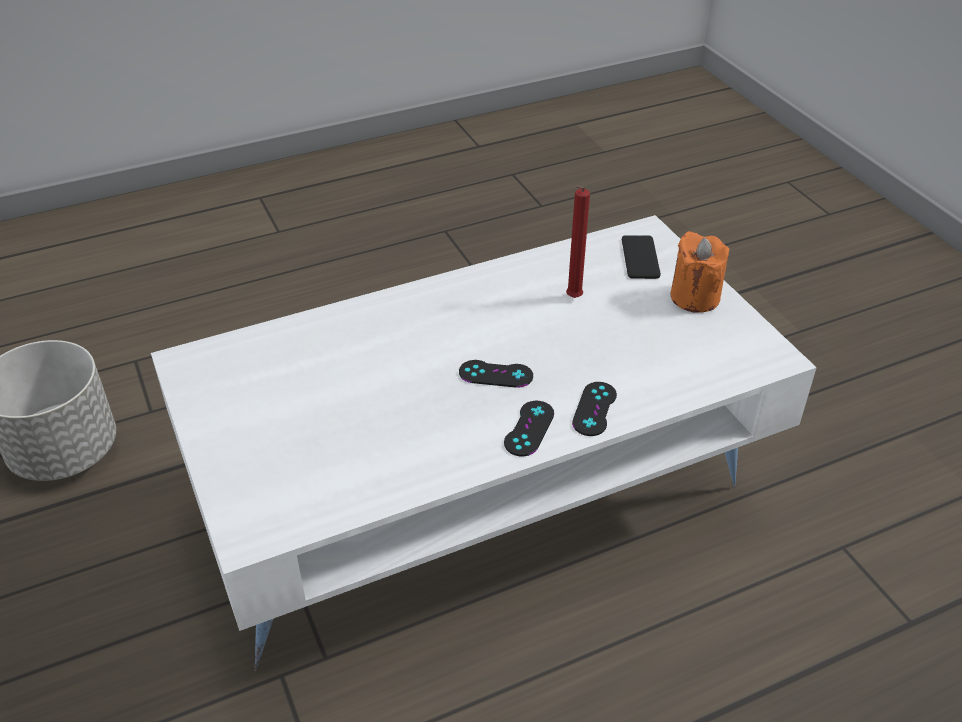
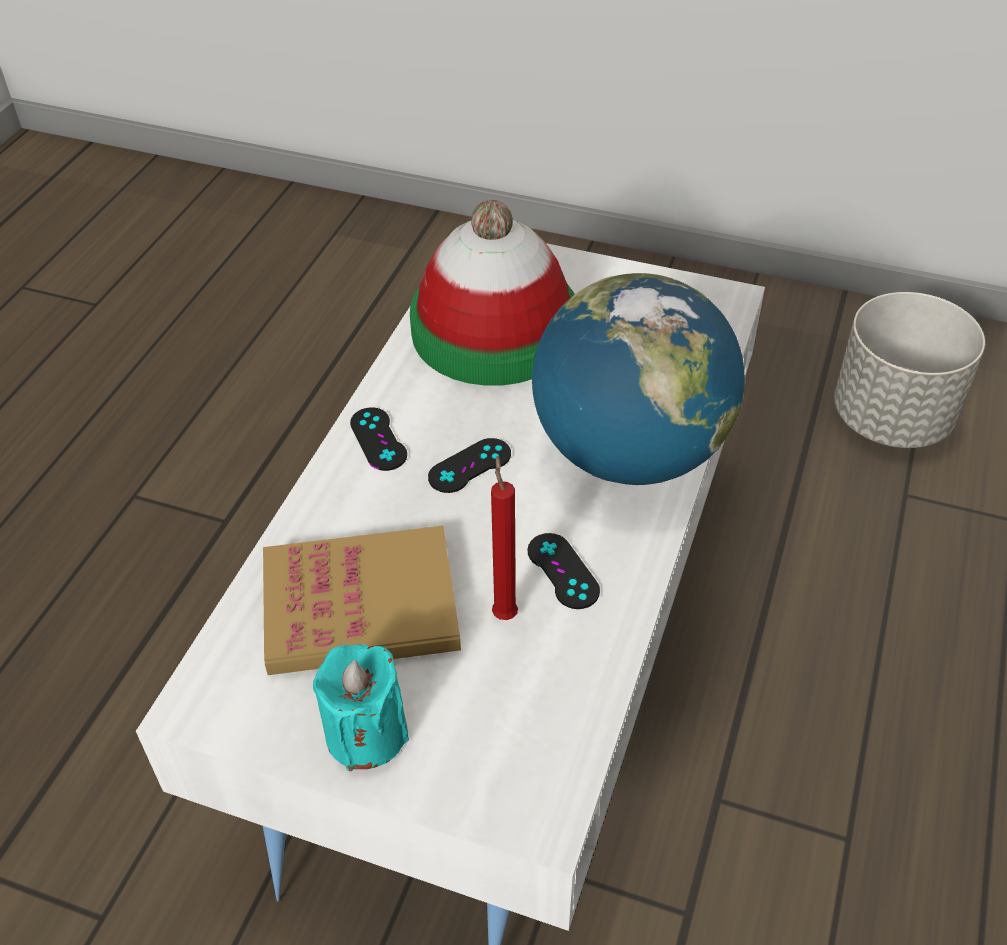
camera: 135 degrees right, 5 degrees up
(351, 451) = (494, 329): none -> hat
(402, 321) = (629, 453): none -> globe
(594, 409) = (339, 497): black game controller -> black game controller (563, 571)
(640, 258) = (499, 752): phone -> none
(643, 346) = (360, 605): none -> book
(695, 297) = (366, 733): orange candle -> turquoise candle

